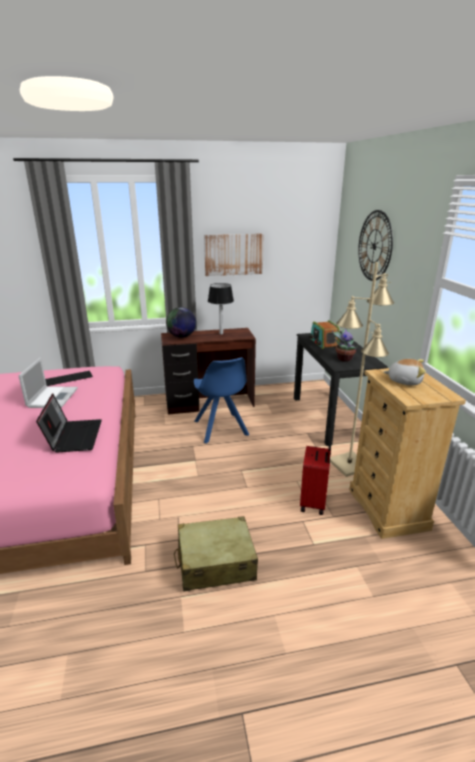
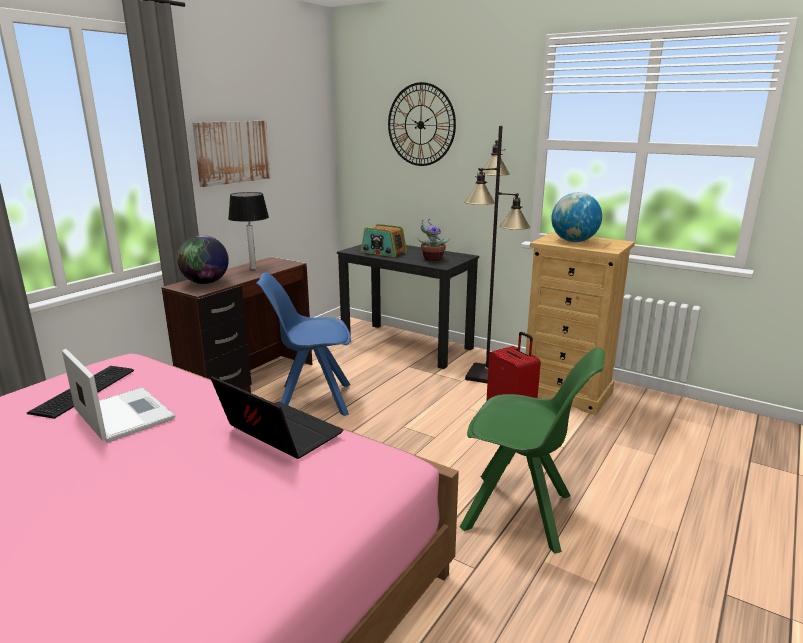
camera: 45 degrees left, 5 degrees down
(215, 562) = (521, 513): beige suitcase -> green chair
(221, 429) = (312, 400): blue chair -> blue chair turned 150 degrees clockwise
(349, 465) = (487, 375): beige floor lamp -> black floor lamp
(404, 381) = (573, 241): plush toy -> globe

